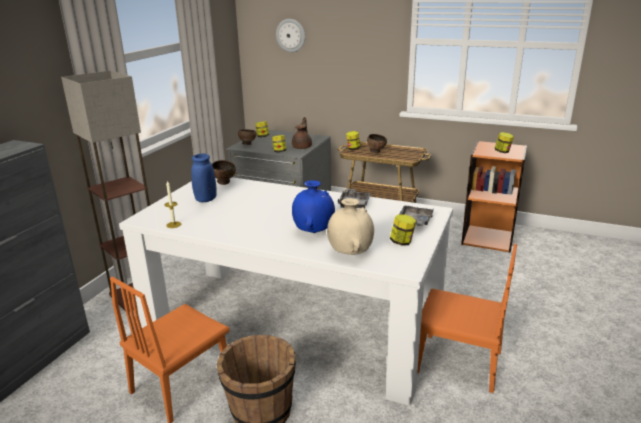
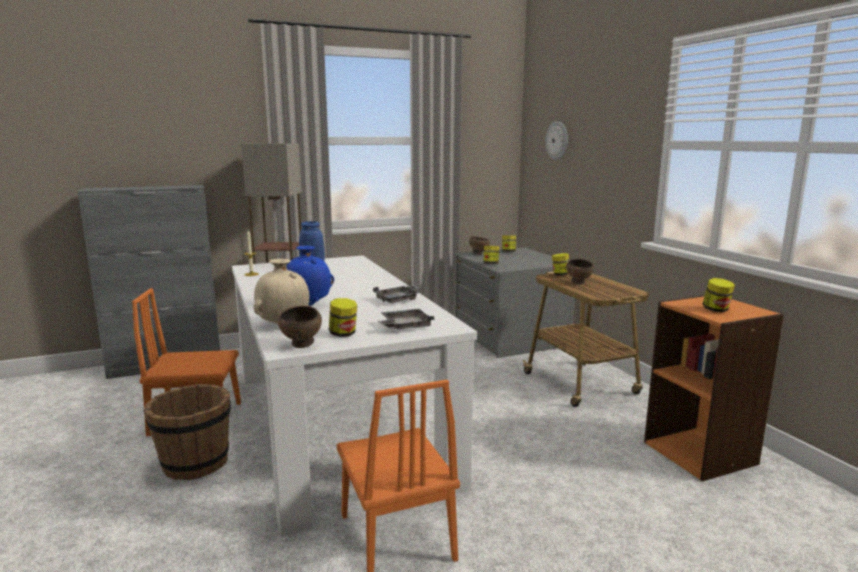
camera: 45 degrees right, 10 degrees down
(224, 183) = (355, 263): brown bowl -> brown bowl (302, 345)
(302, 147) = (521, 265): brown teapot -> none

